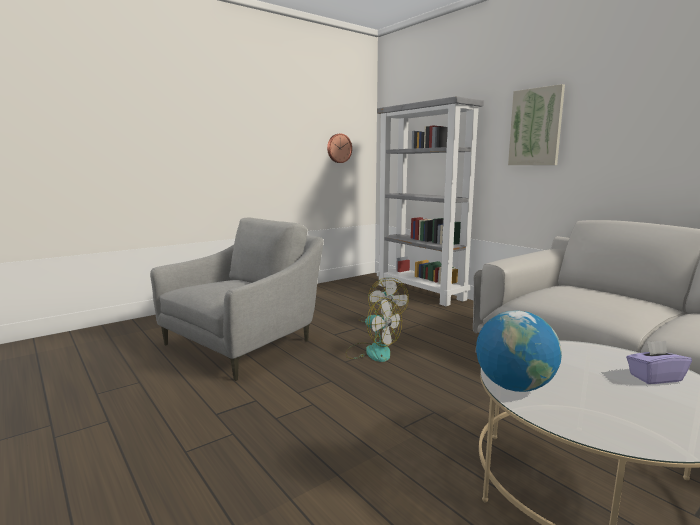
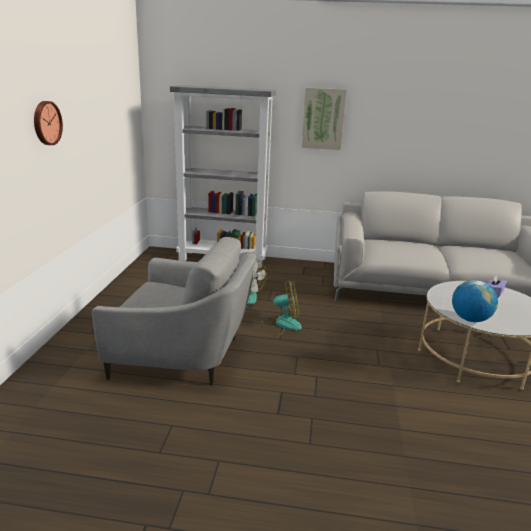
camera: 45 degrees left, 10 degrees up
(246, 343) = (183, 354): grey armchair -> grey armchair turned 105 degrees clockwise
(338, 148) = (122, 125): wall clock -> wall clock (46, 123)

